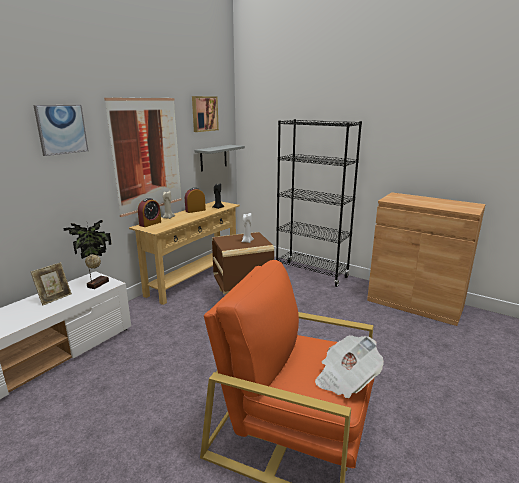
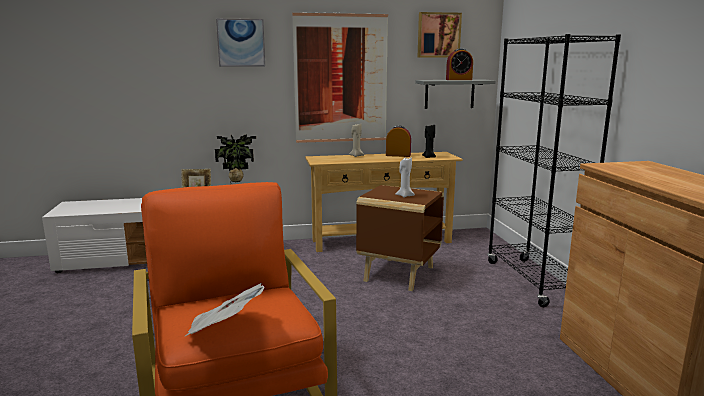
camera: 45 degrees right, 5 degrees down
(150, 224) = (328, 157): alarm clock -> alarm clock (459, 80)

